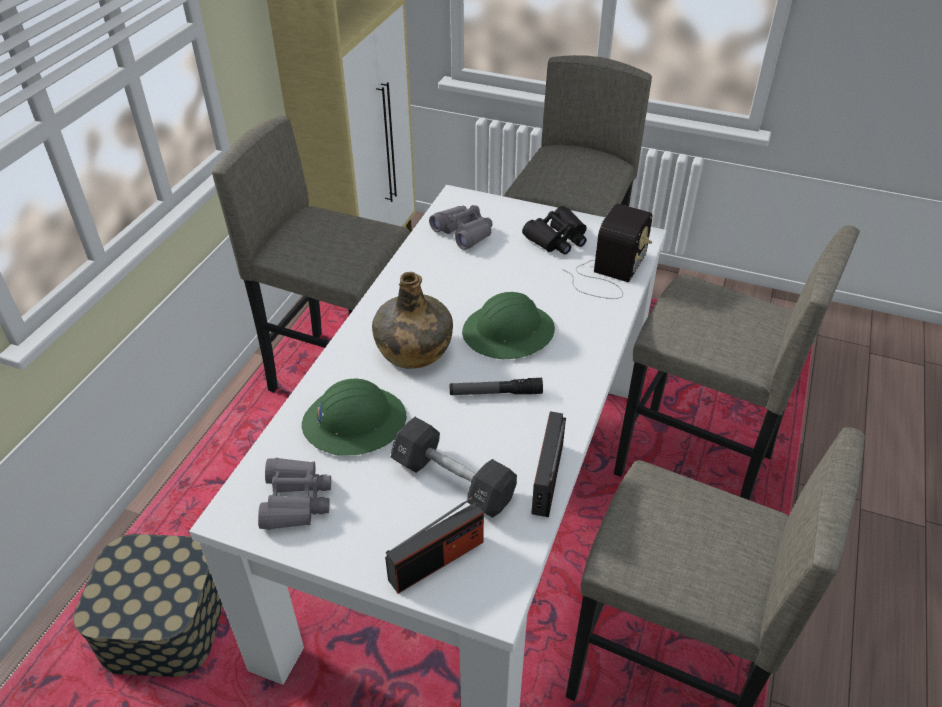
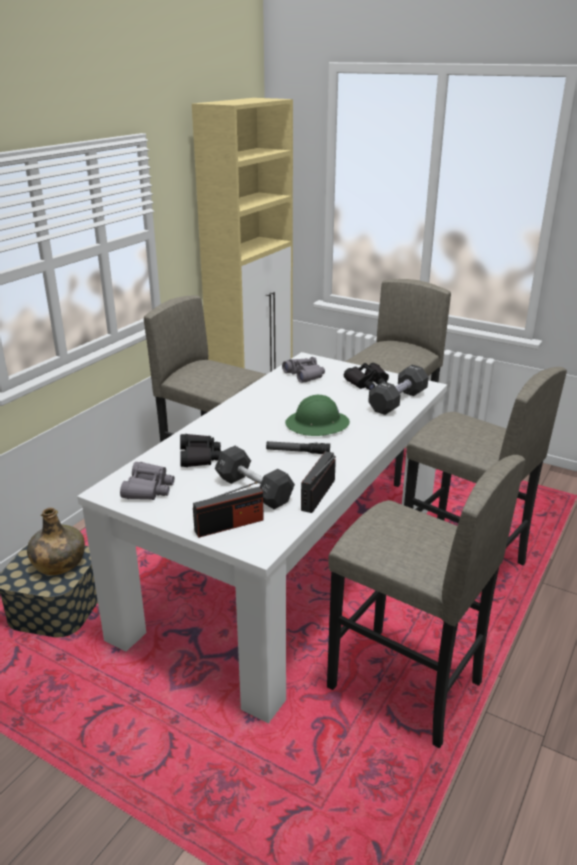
camera: 10 degrees right, 15 degrees down
(354, 422) = (199, 457): green hard hat -> black binoculars
(413, 350) = (250, 427): green bottle -> green bottle (58, 563)
(608, 272) = (398, 401): radio -> black dumbbell

